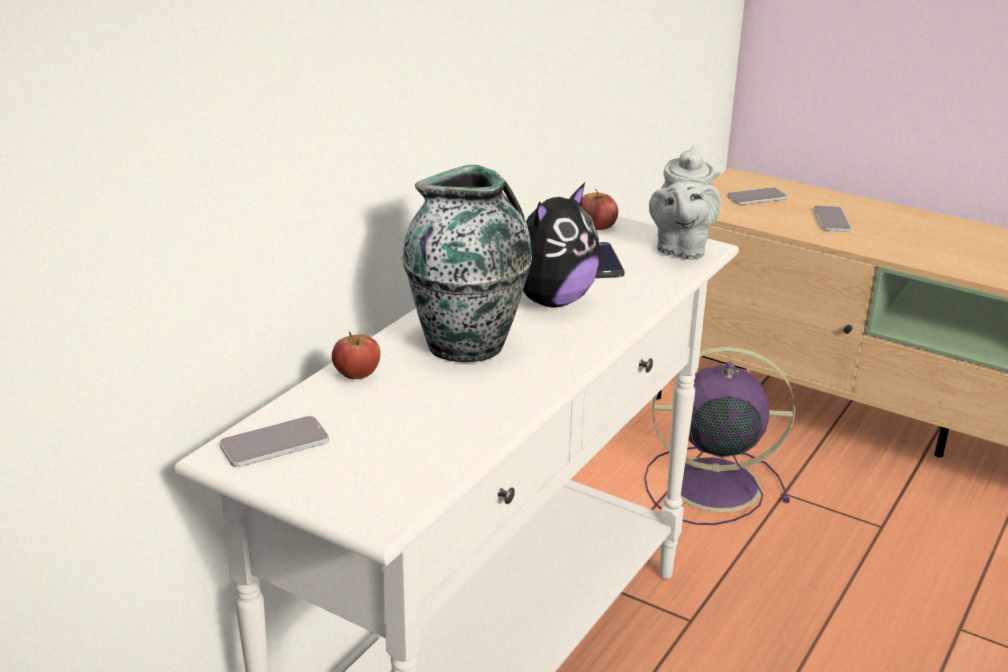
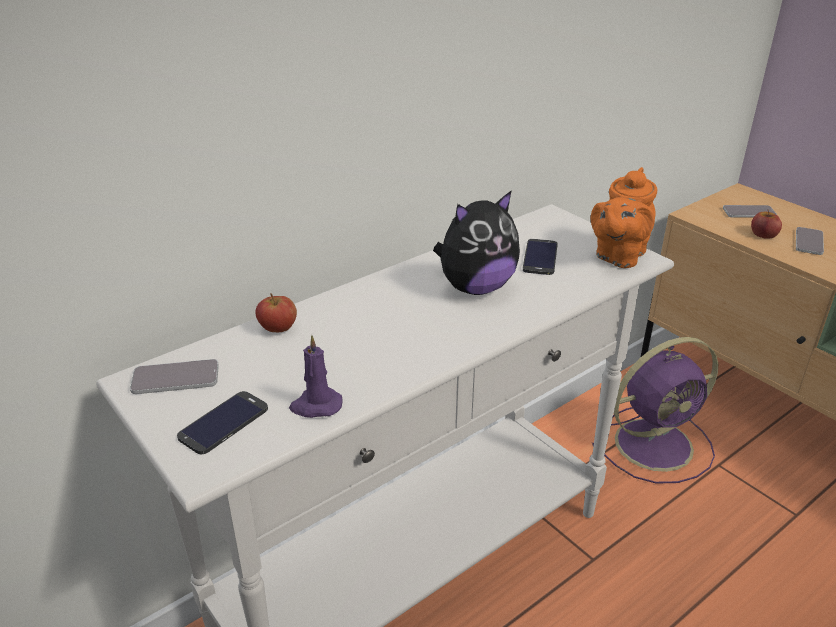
camera: 20 degrees right, 5 degrees up
(368, 474) = (224, 423): none -> phone
(458, 440) = (315, 406): none -> purple candle
(468, 344) = (382, 316): vase -> none
(597, 225) = (558, 224): apple -> apple (763, 234)
(680, 249) = (618, 256): grey teapot -> orange teapot
(709, 484) = (656, 443): purple fan -> purple fan turned 135 degrees clockwise

